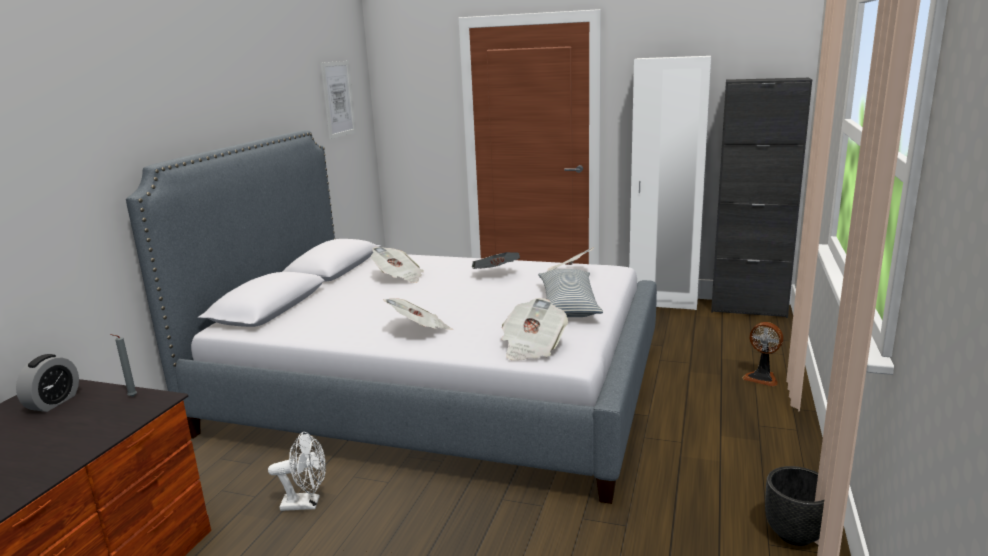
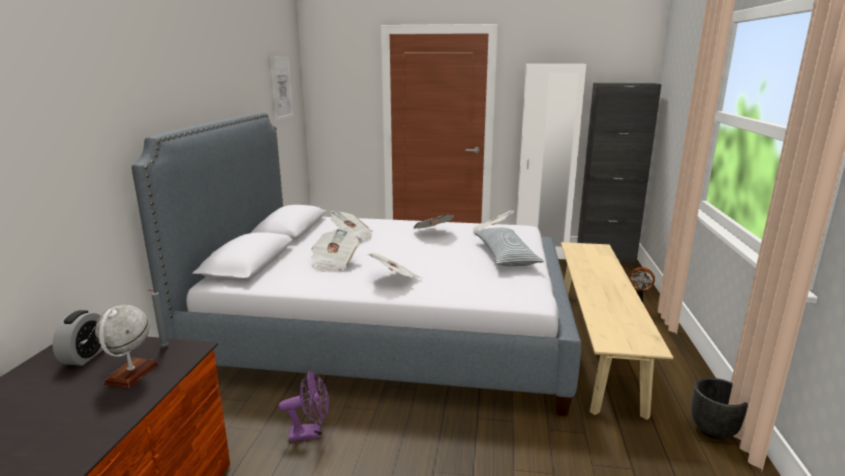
camera: 10 degrees left, 0 degrees up
(89, 422) = (131, 374): none -> globe
(306, 503) = (310, 433): white fan -> purple fan
(532, 347) = (496, 291): newspaper -> newspaper (334, 263)
(688, 418) = (596, 344): none -> beige bench

